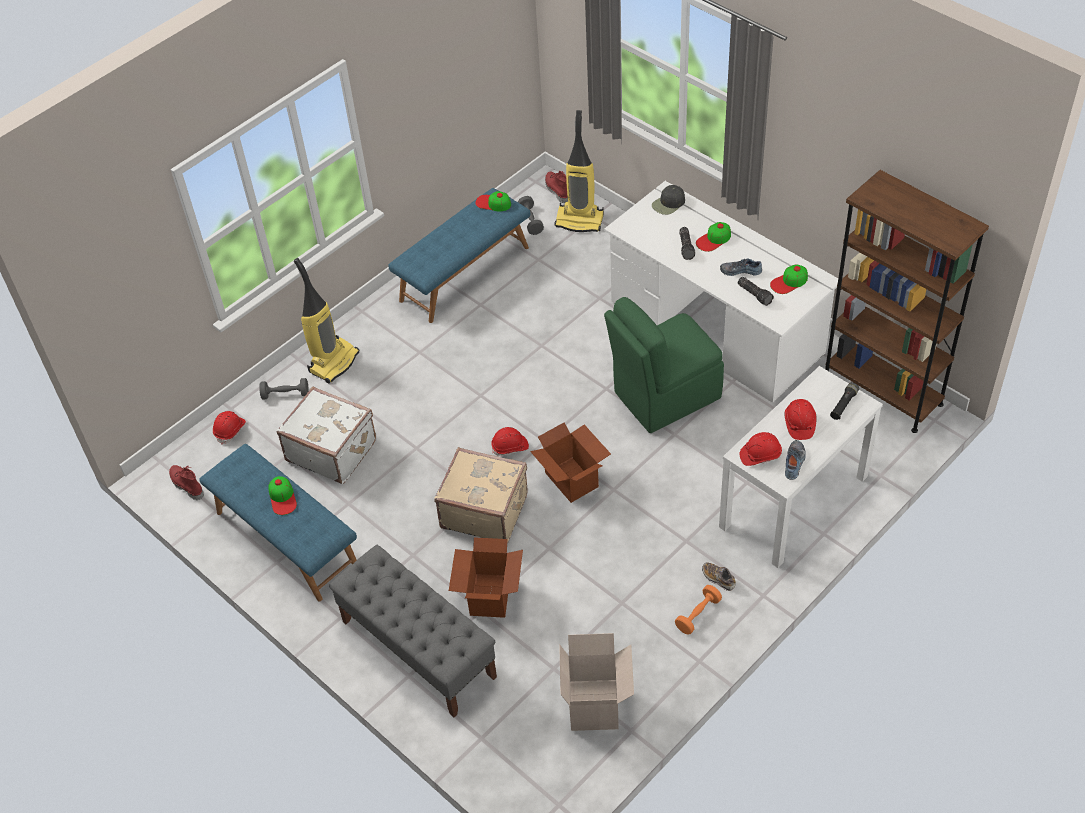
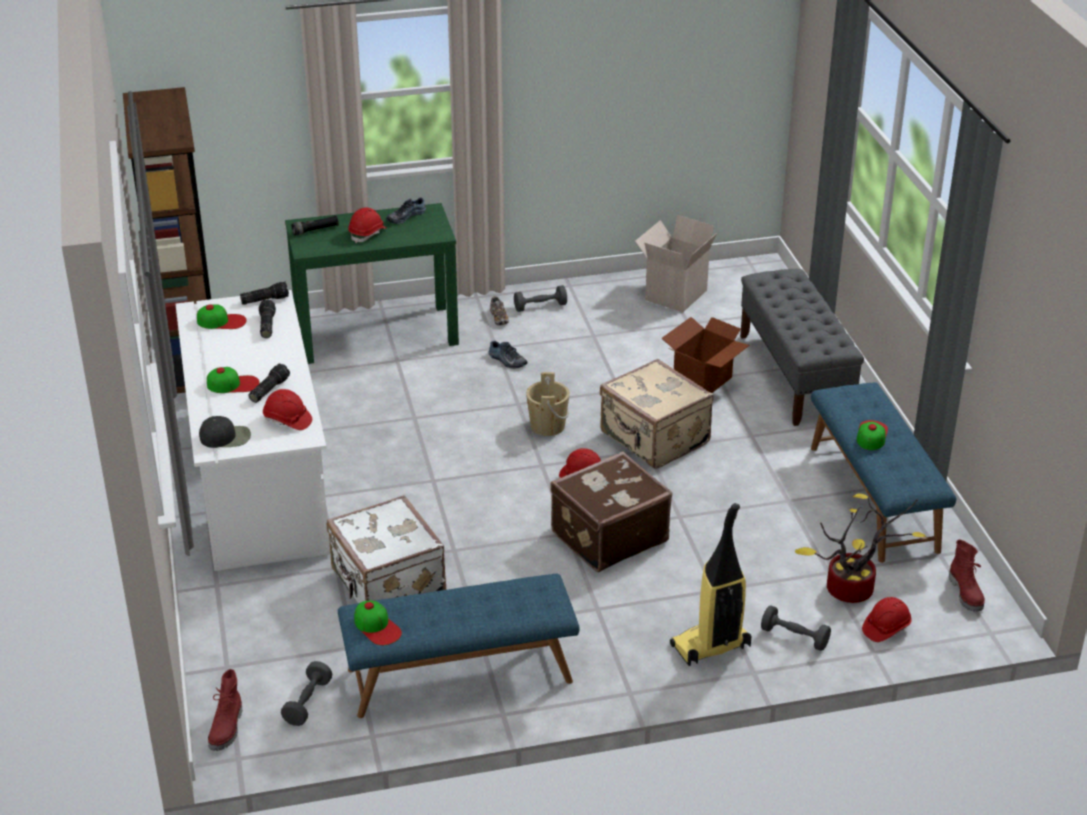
camera: 150 degrees left, 15 degrees down
(267, 445) = (848, 592): none -> potted plant
(332, 450) = (774, 555): white suitcase -> white suitcase (386, 585)
(453, 406) = (607, 536): none -> brown suitcase
(572, 479) = (547, 426): cardboard box -> beige bucket
(580, 220) = (248, 670): vacuum cleaner -> none
(664, 396) = (385, 449): green chair -> none
(698, 614) = (540, 307): orange dumbbell -> grey dumbbell
(740, 270) = (249, 348): shoe -> shoe (506, 361)
(760, 455) = (426, 229): red hard hat -> red hard hat (287, 420)
(786, 316) = (265, 299): none -> flashlight
(793, 502) = (377, 334): white console table -> green console table

